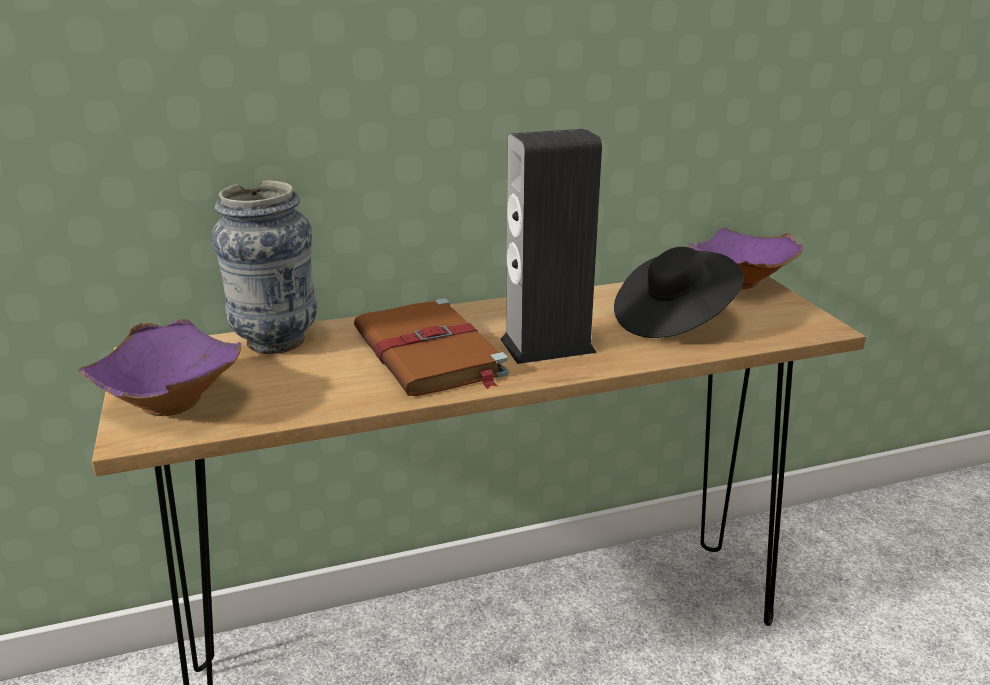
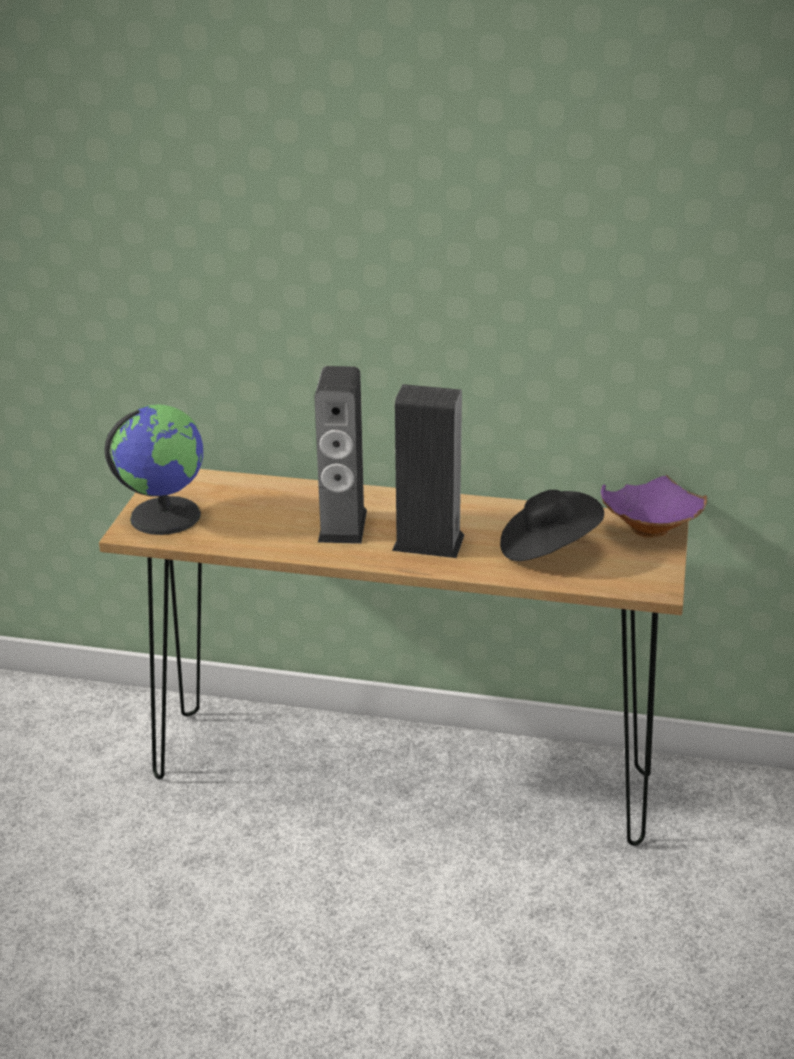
camera: 30 degrees right, 5 degrees up
(176, 400) = (165, 515): purple bowl -> globe
(276, 341) = (254, 487): vase -> none
(429, 353) = (342, 526): brown book -> speaker

